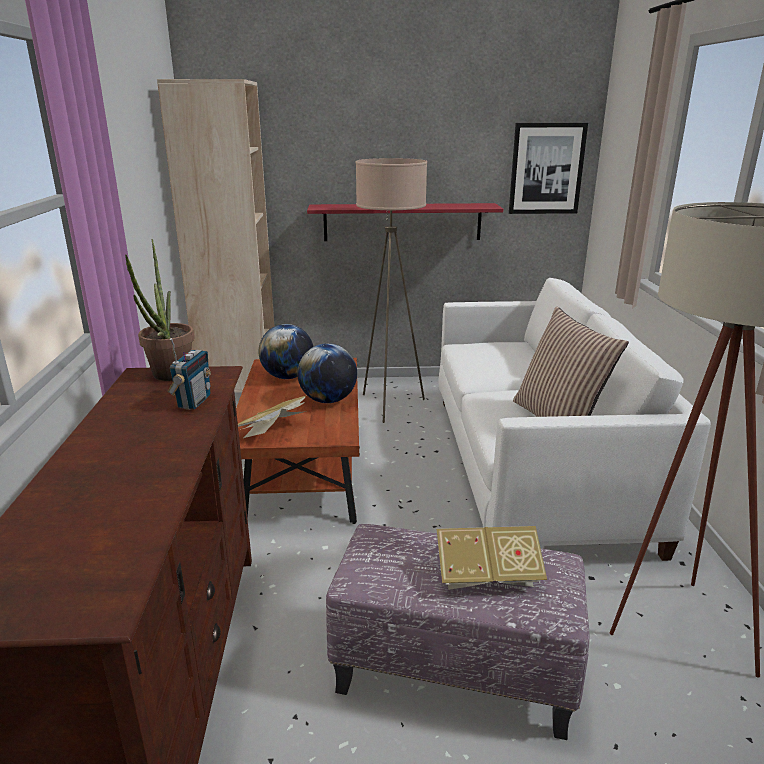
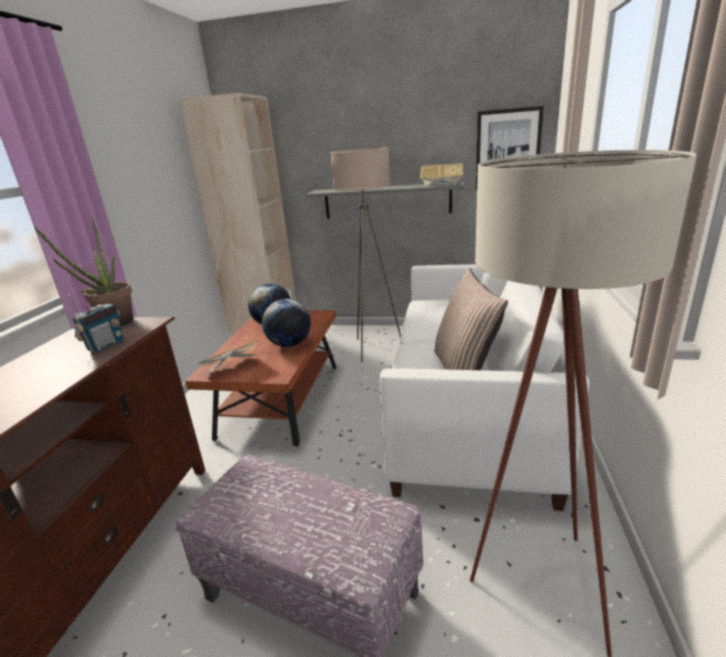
camera: 15 degrees right, 0 degrees up
(402, 222) = (387, 201): red shelf -> grey shelf
(487, 576) = (313, 519): book -> book (441, 184)

